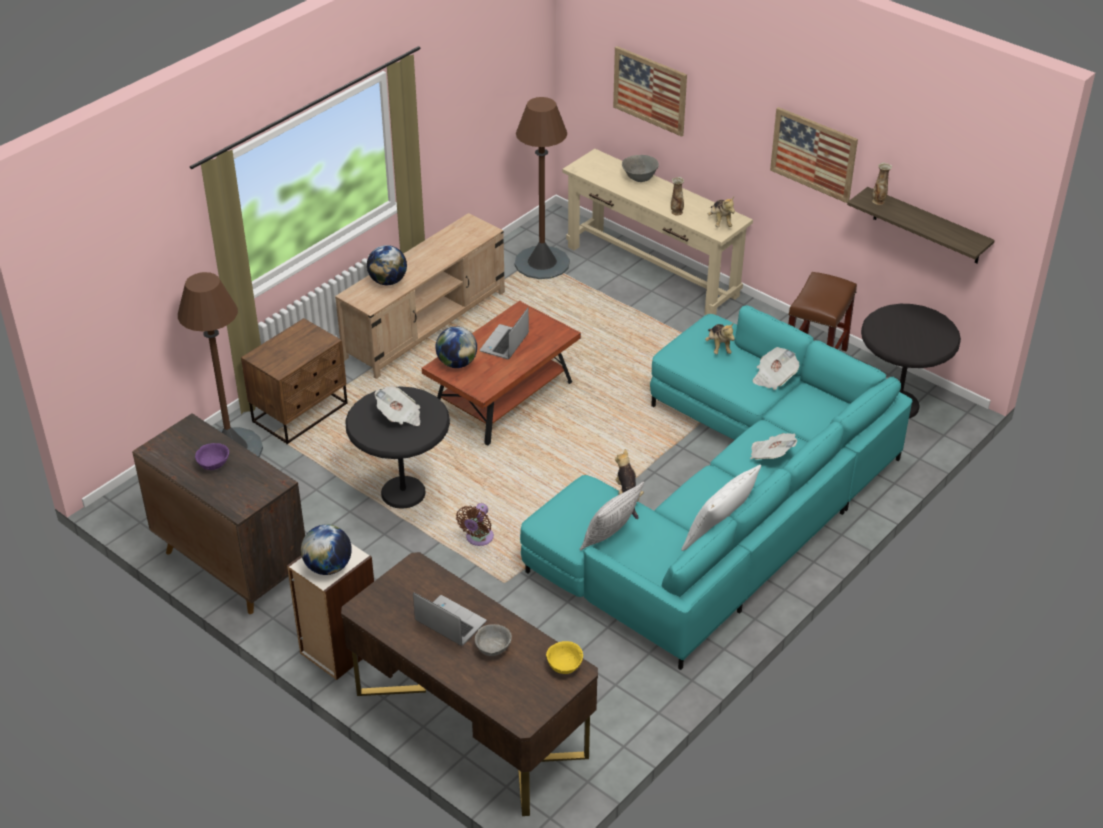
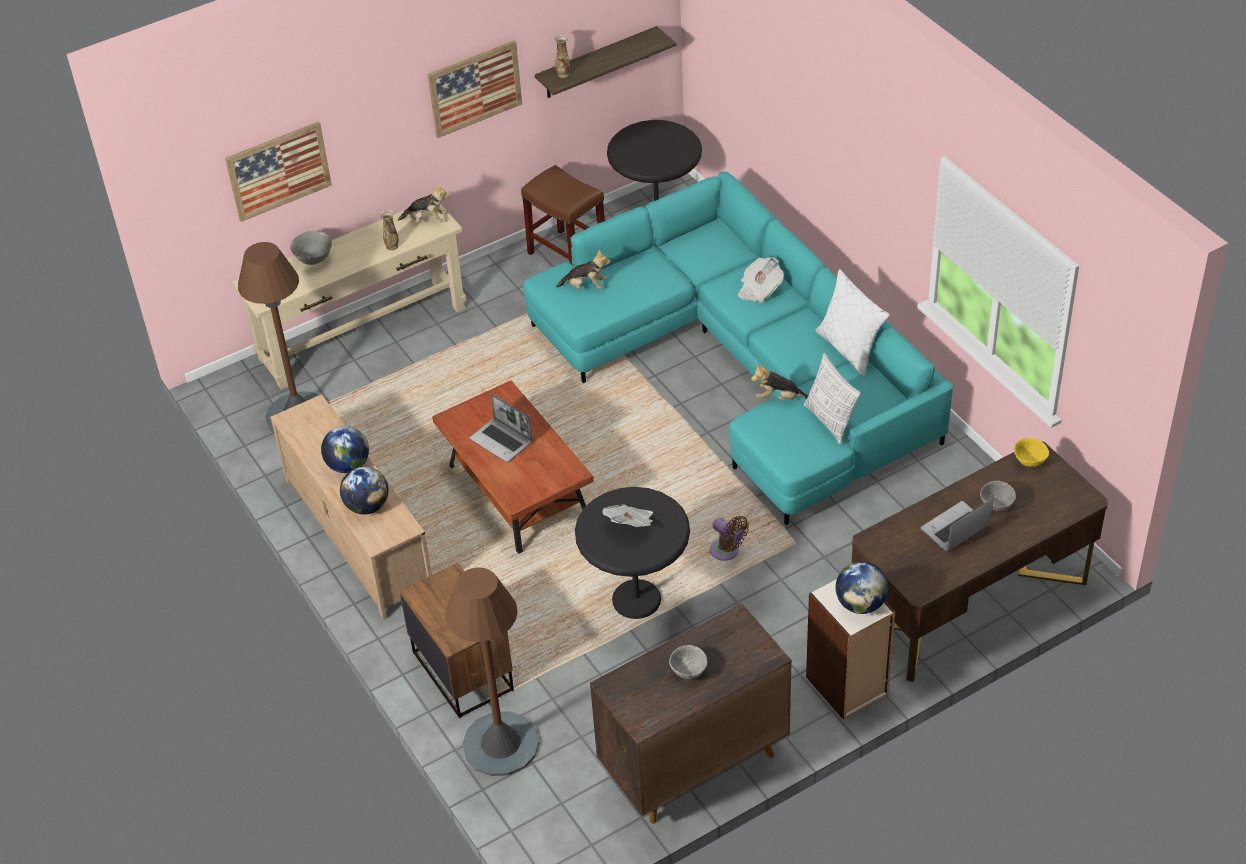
camera: 70 degrees left, 5 degrees up
(214, 465) = (688, 670): purple bowl -> grey bowl
(457, 363) = (518, 485): globe -> globe (348, 465)
(774, 377) = (649, 261): newspaper -> none

